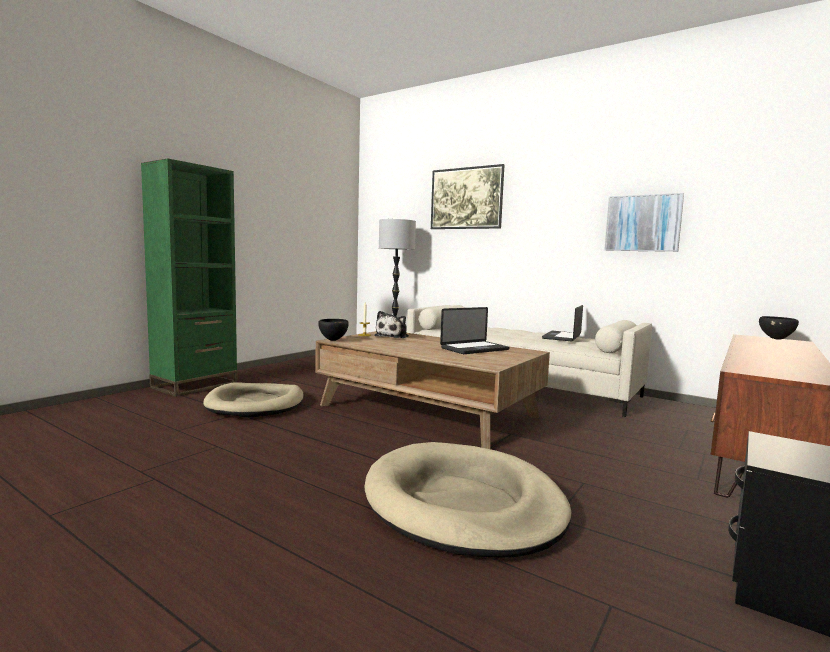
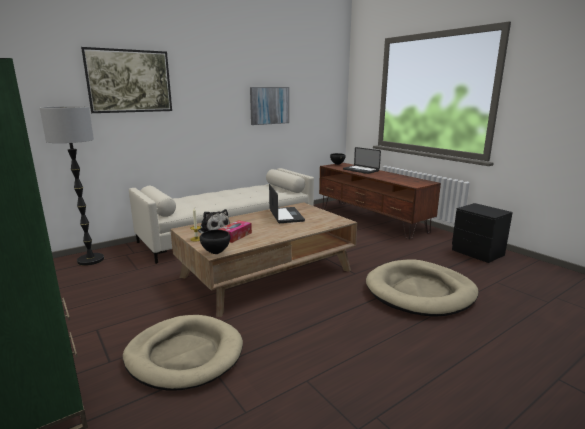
camera: 70 degrees left, 10 degrees up
(383, 341) = (235, 236): none -> tissue box
(562, 337) = (247, 190): laptop -> laptop (360, 170)

